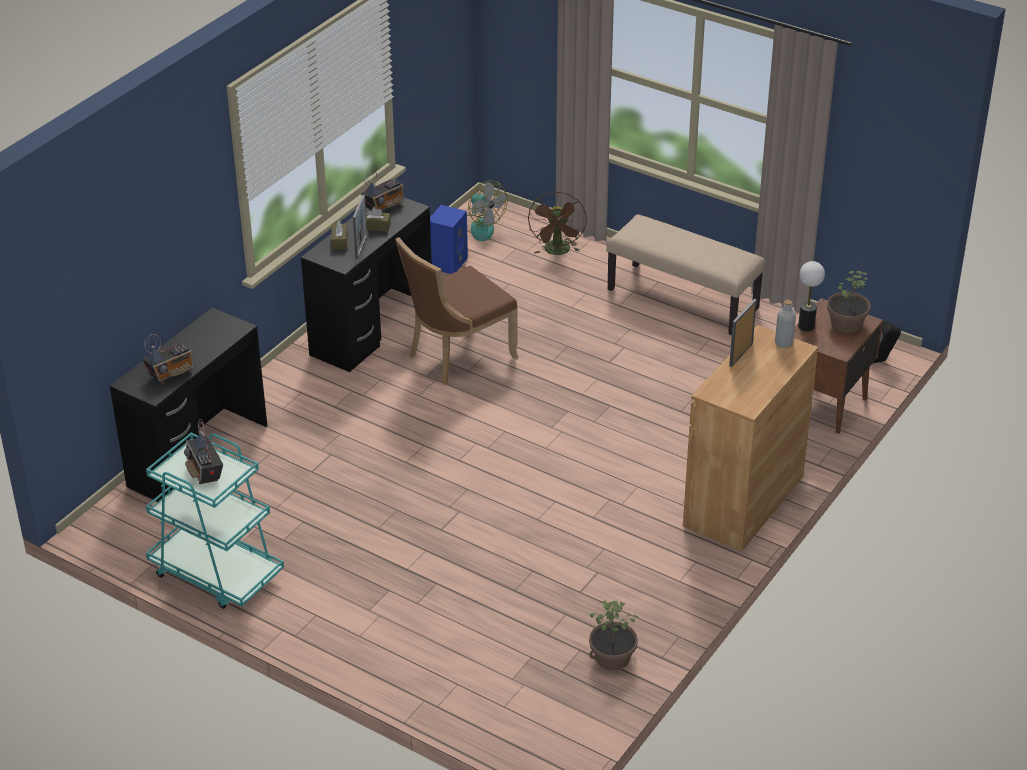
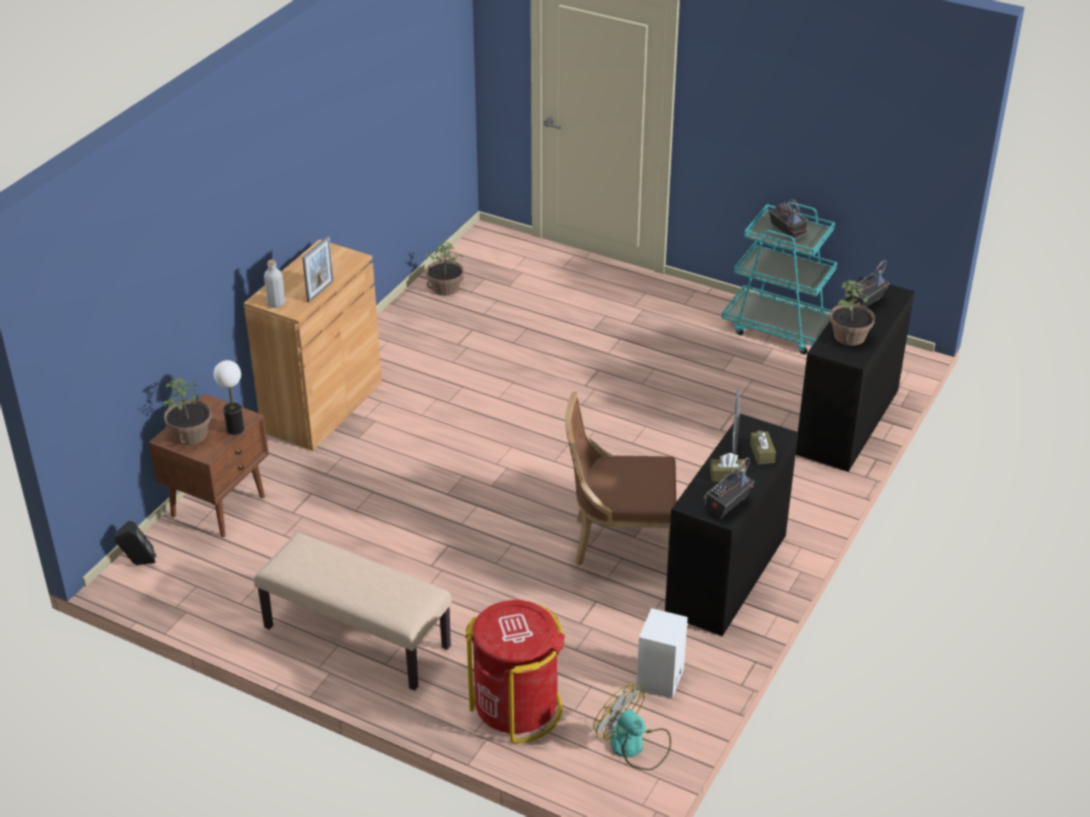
camera: 175 degrees right, 0 degrees up
(206, 339) = (850, 336): none -> potted plant
(447, 262) = (660, 680): blue speaker -> white speaker
(457, 356) = (619, 543): brown chair -> brown chair turned 135 degrees counterclockwise
(558, 252) = (517, 707): brown fan -> red trash can

